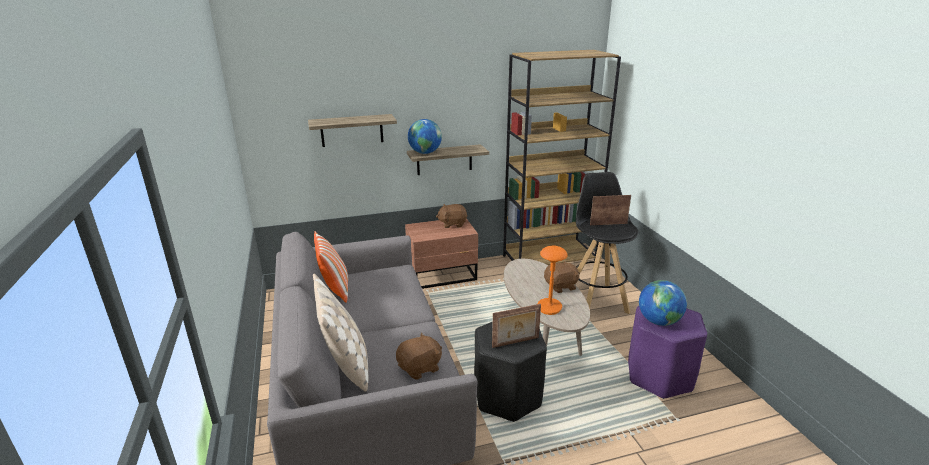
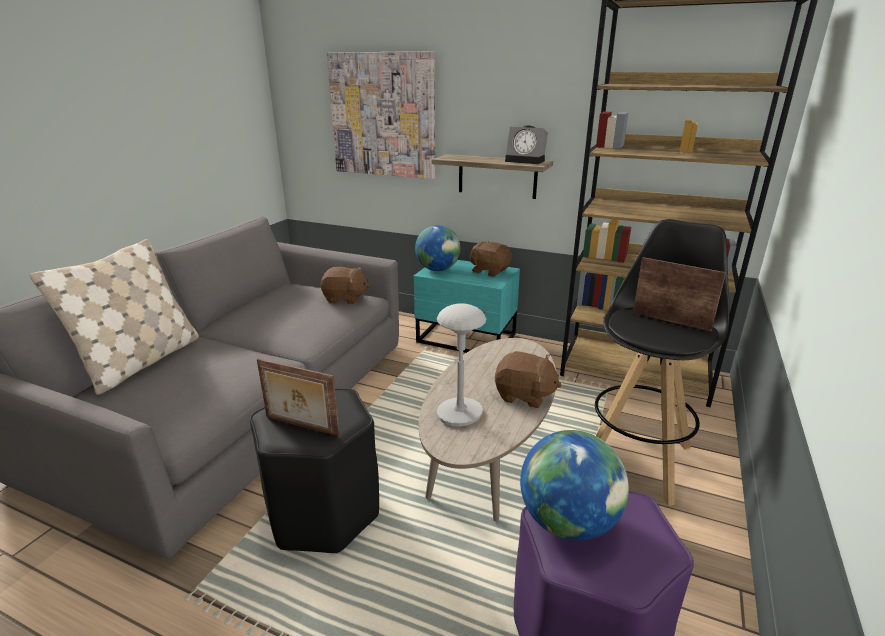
camera: 40 degrees right, 0 degrees up
(335, 289) = (270, 293): pillow -> none
(352, 130) = (383, 115): shelf -> picture
(420, 368) = (181, 400): brown plush toy -> brown plush toy (345, 298)
(425, 153) = (460, 157): globe -> globe (437, 269)
(443, 275) = (467, 339): brown nightstand -> turquoise nightstand
(469, 148) = (526, 161): none -> alarm clock
(549, 307) = (459, 414): orange table lamp -> grey table lamp

